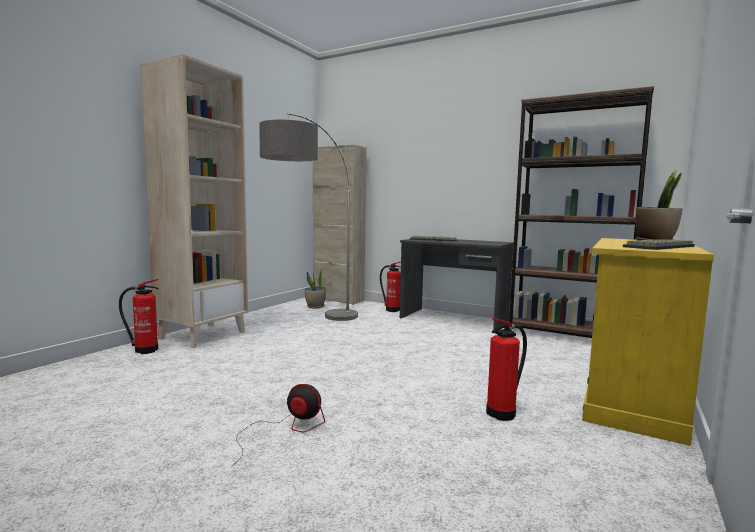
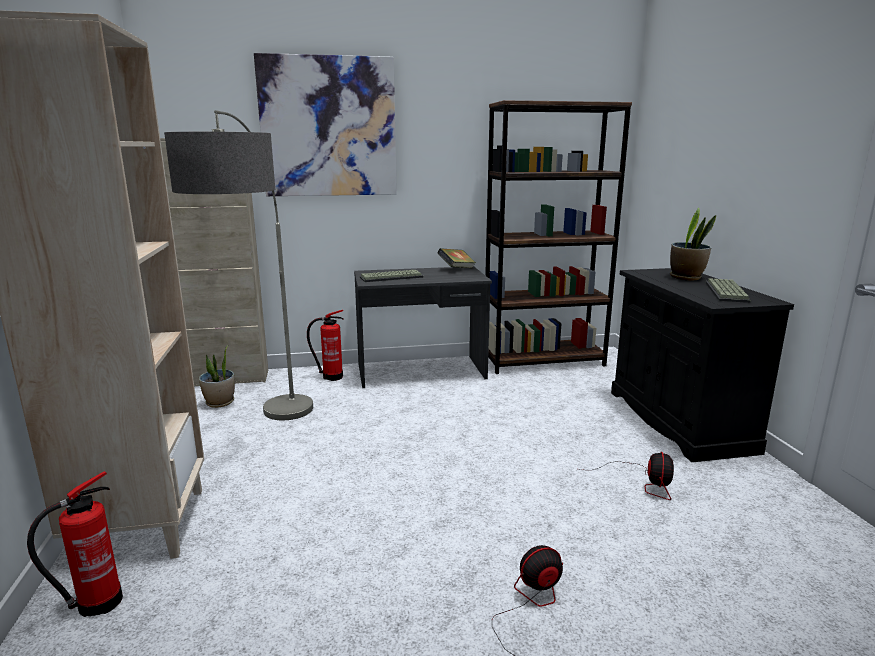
camera: 40 degrees left, 10 degrees up
(414, 137) = (328, 127): none -> picture
(493, 241) = (456, 269): none -> book
(503, 413) = (643, 482): fire extinguisher -> fan
(631, 396) = (678, 420): yellow cabinet -> black cabinet

